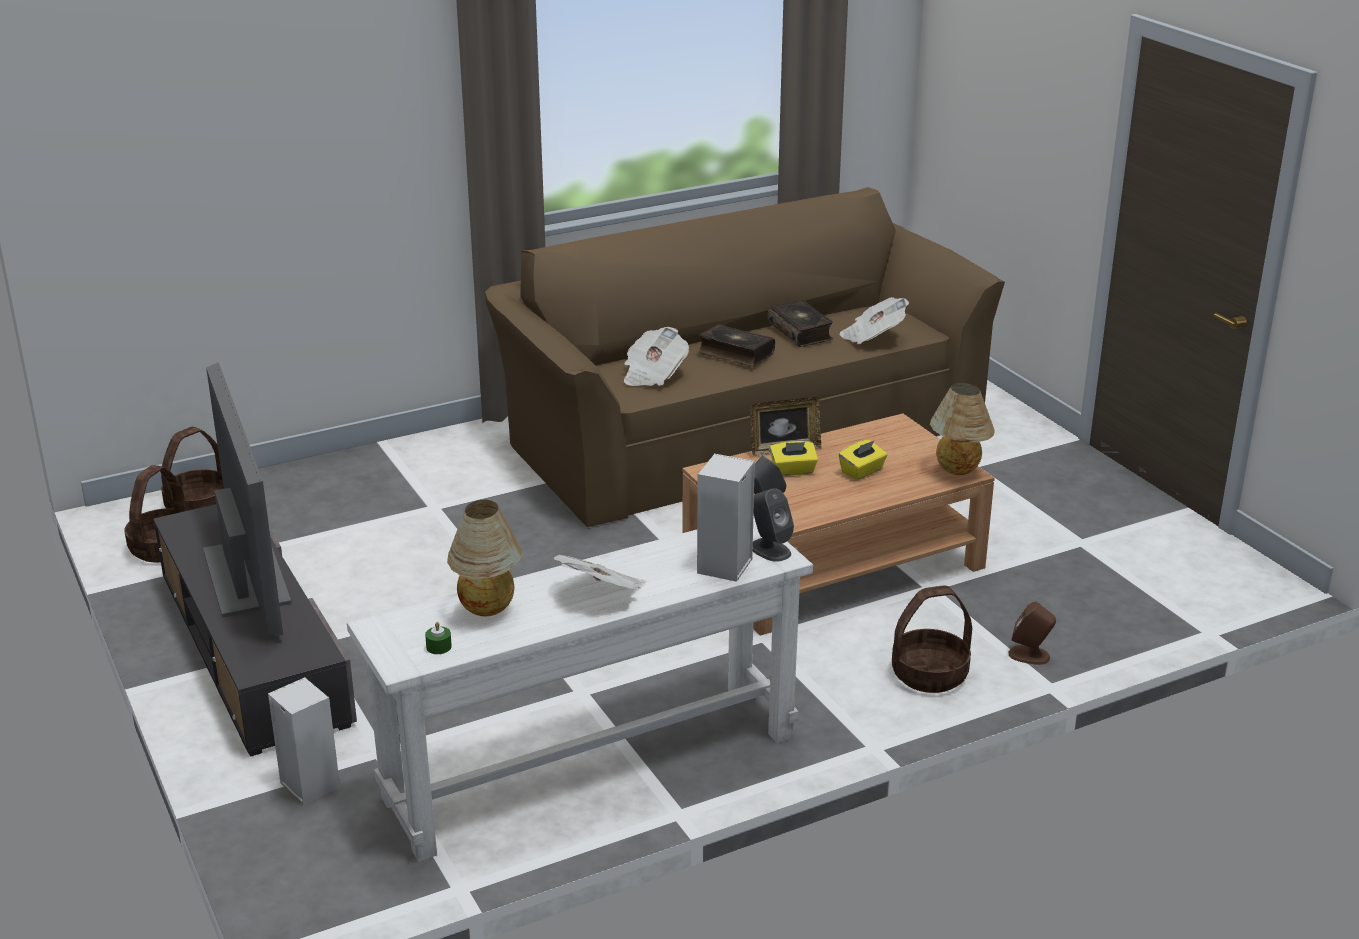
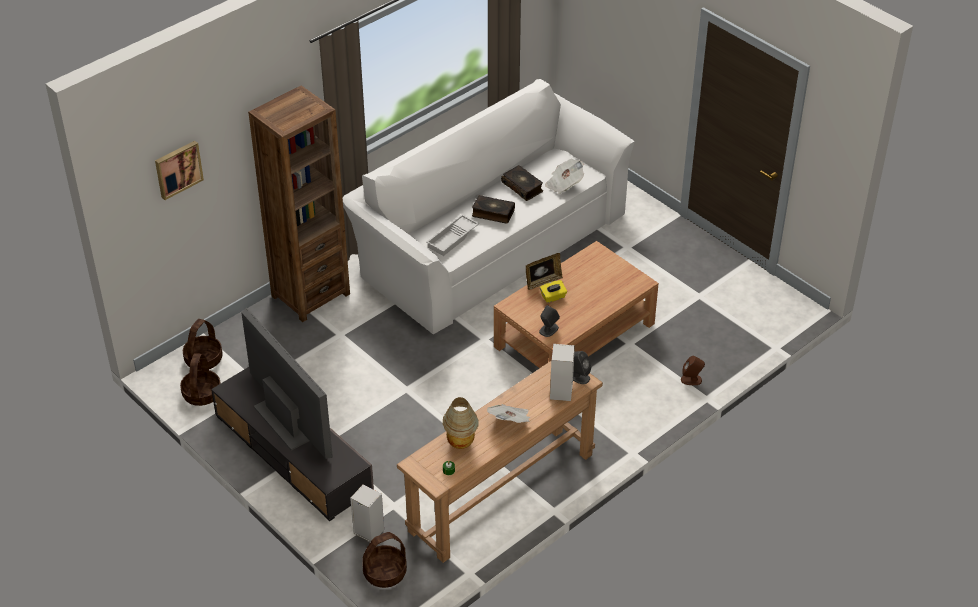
camera: 15 degrees left, 15 degrees up
(176, 136) = (178, 169): none -> picture
(418, 455) = (310, 295): none -> brown bookcase
(591, 766) = (501, 492): white console table -> brown console table
(653, 375) = (453, 238): newspaper -> white tray
(739, 429) = (488, 240): brown sofa -> white sofa
(862, 471) = (589, 291): yellow tissue box -> none
(929, 674) = (646, 401): basket -> basket (385, 572)
(958, 473) = (639, 283): table lamp -> none

